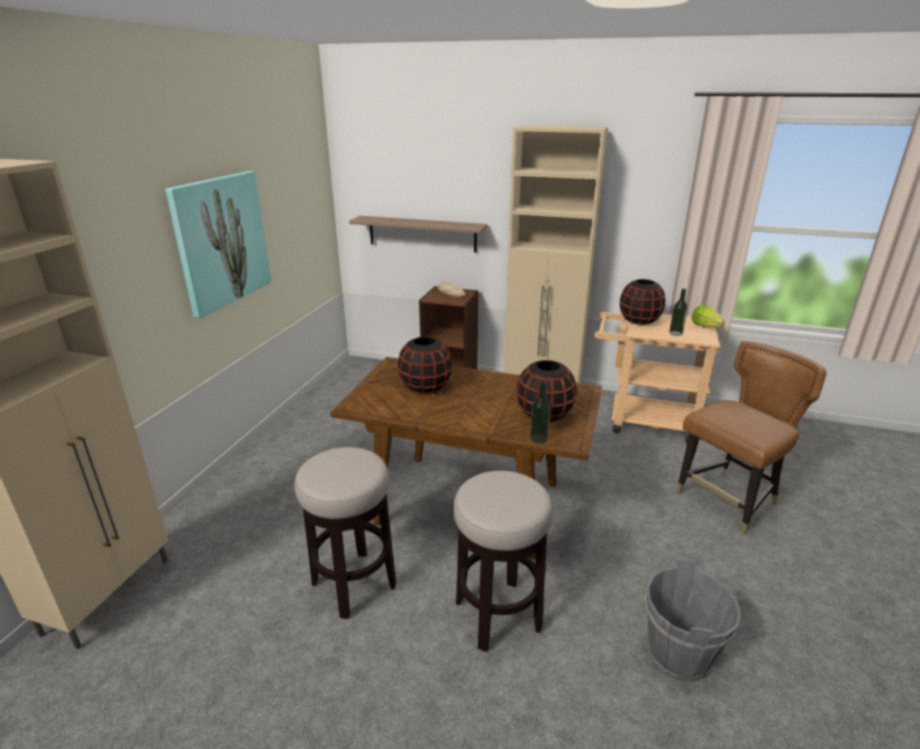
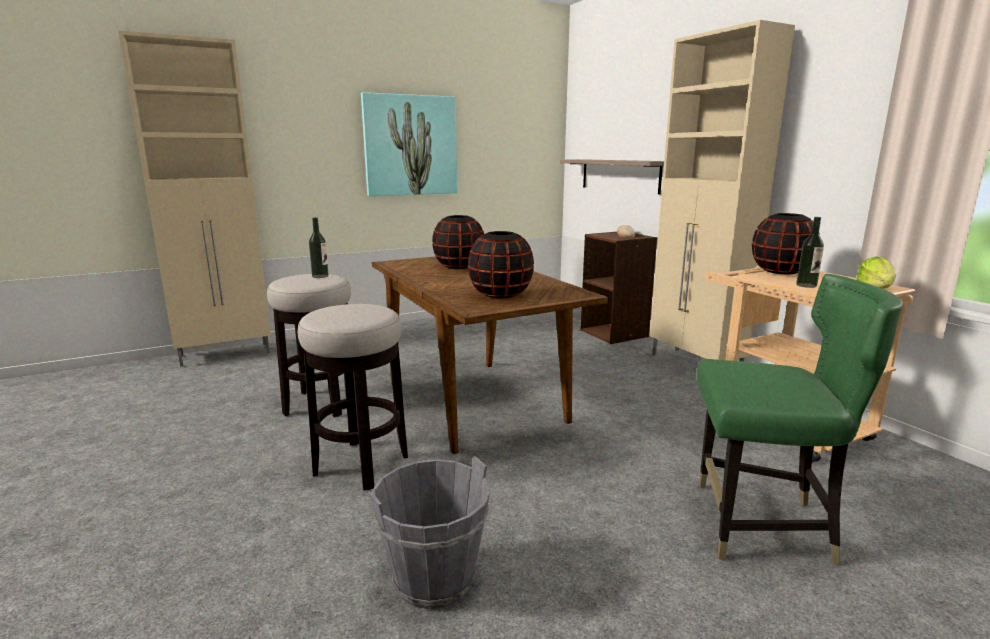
camera: 45 degrees right, 10 degrees down
(538, 438) = (455, 301): bottle -> bottle (320, 276)
(728, 500) = (761, 525): brown chair -> green chair

